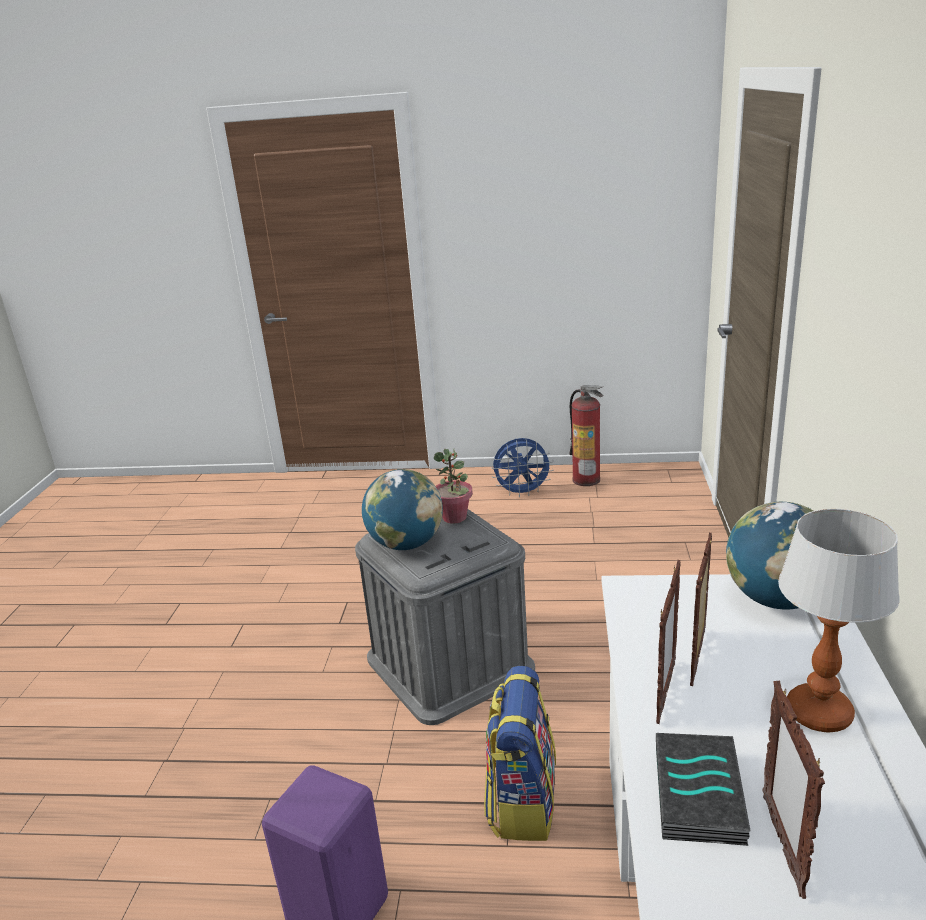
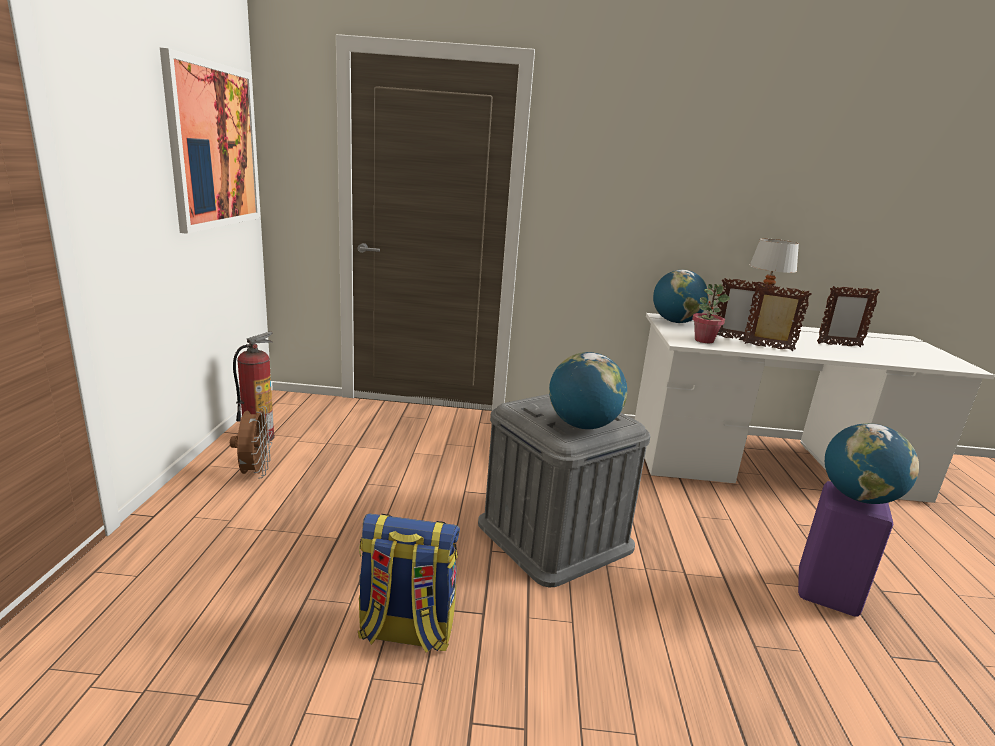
camera: 95 degrees left, 5 degrees down
(317, 801) = (858, 497): none -> globe
(455, 517) = (532, 404): potted plant -> potted plant (704, 340)
(521, 801) = (693, 511): backpack -> backpack (406, 631)
(522, 492) = (255, 473): blue fan -> brown fan
(616, 204) = (214, 146): none -> picture
(701, 795) = (828, 351): book -> none

